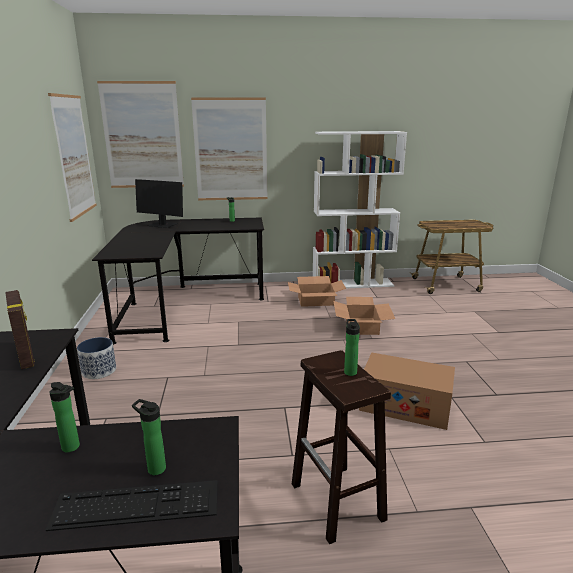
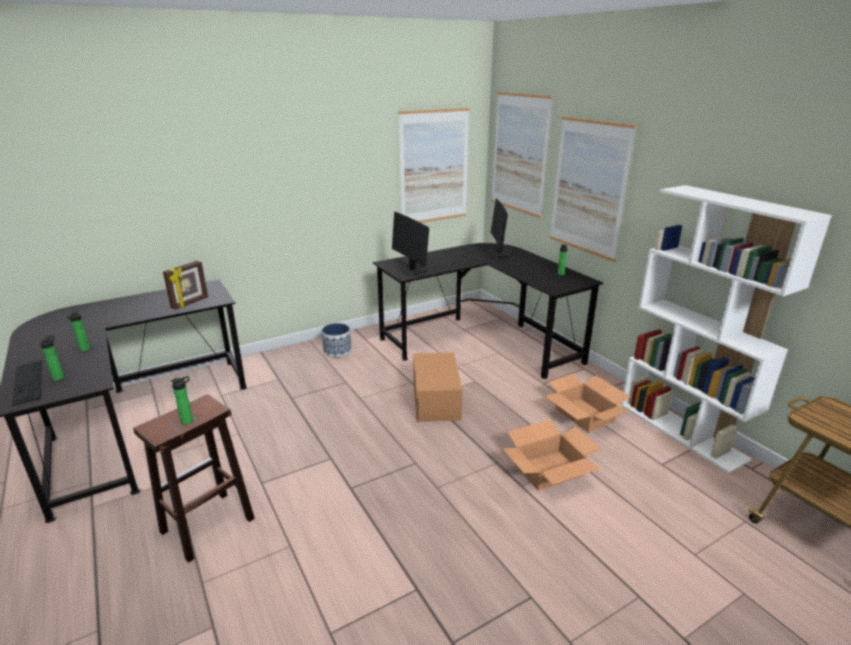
camera: 65 degrees right, 5 degrees up
(143, 250) = (412, 270): none -> monitor
(405, 405) = (376, 545): cardboard box -> cardboard box (436, 399)

